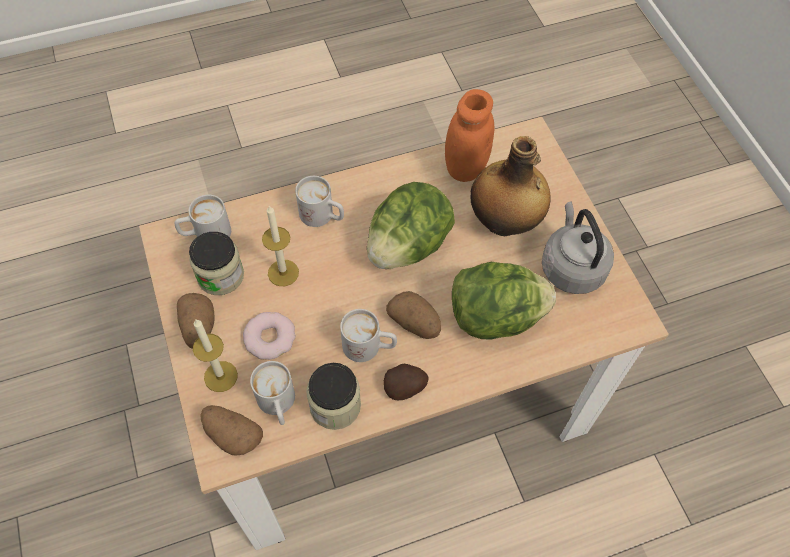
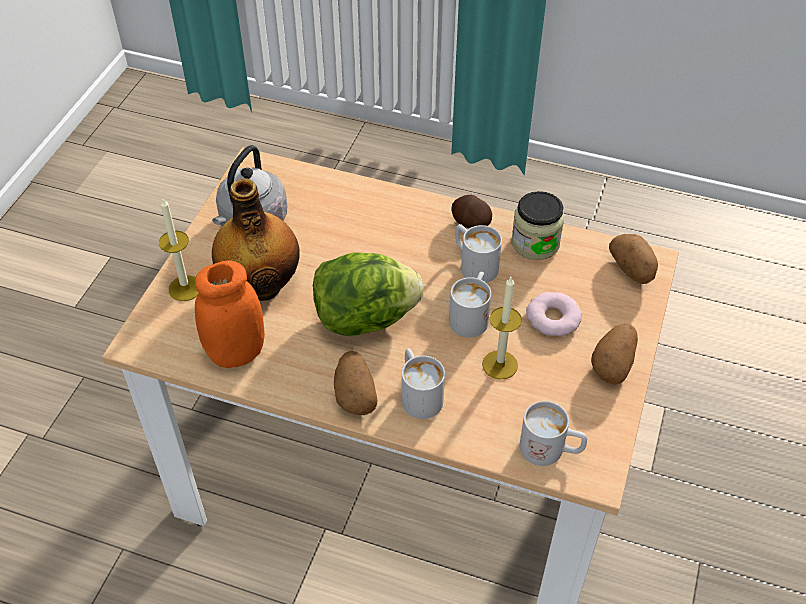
camera: 140 degrees left, 10 degrees down
(220, 275) = (562, 398): jar -> none
(220, 376) = (616, 314): candle -> candle (185, 288)
(278, 405) = (581, 268): white mug -> white mug (471, 315)
(415, 323) = (420, 258): potato -> potato (355, 394)
(495, 316) = (352, 226): lettuce -> none

